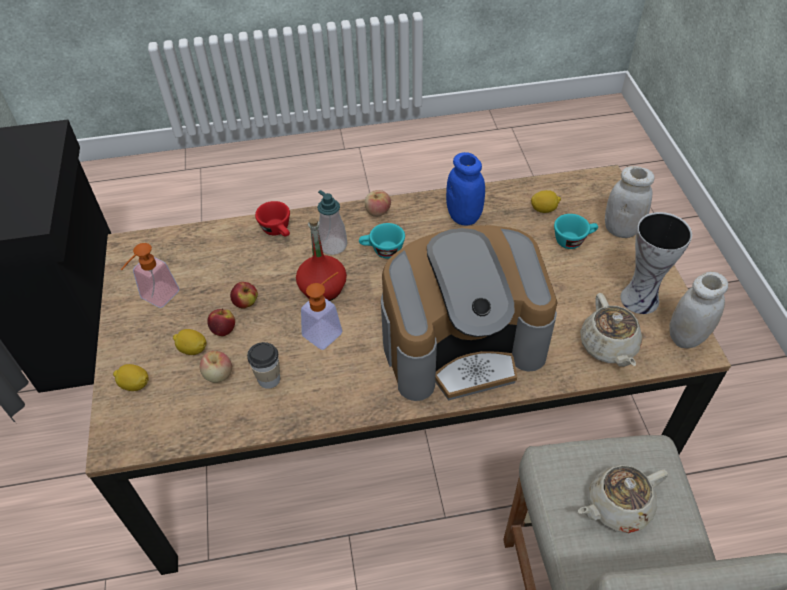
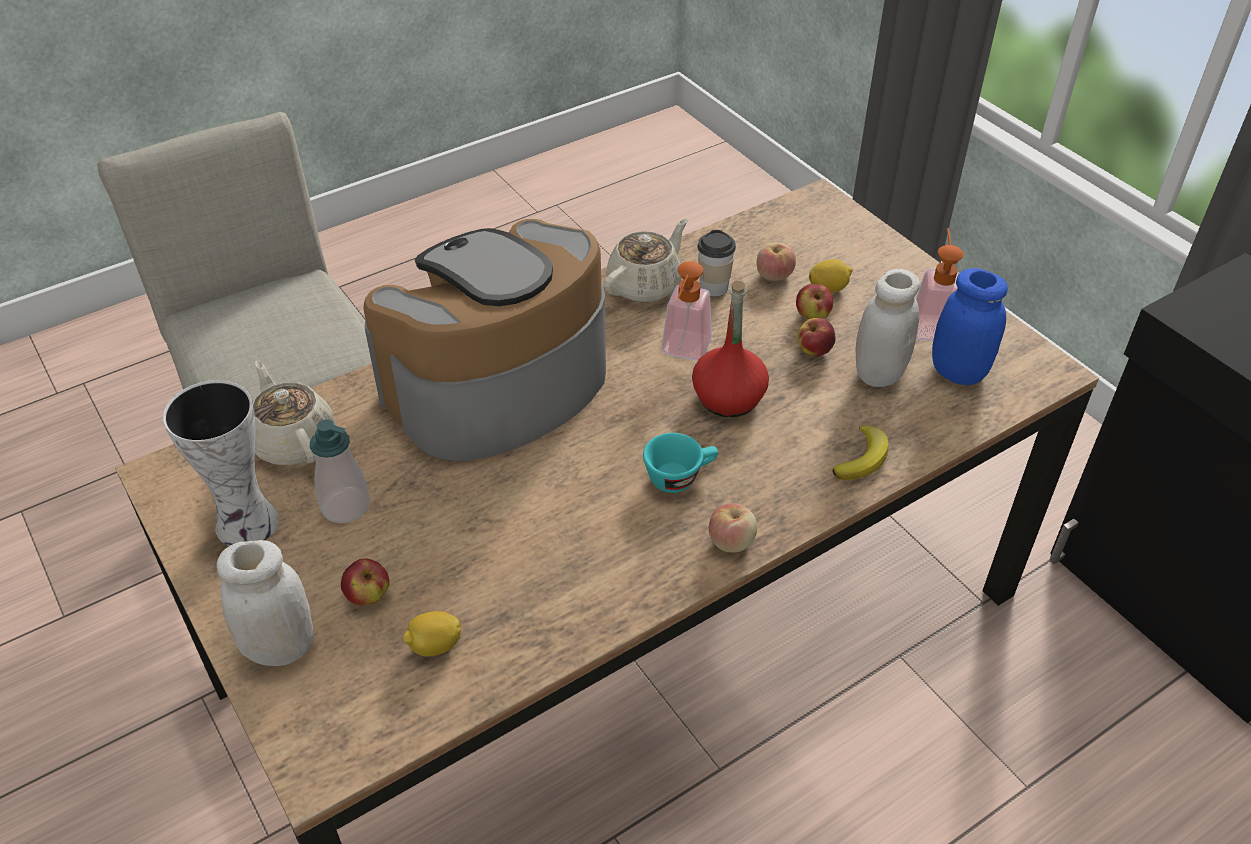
camera: 155 degrees right, 5 degrees down
(135, 384) = (855, 243): lemon -> none
(278, 231) = (862, 458): red cup -> banana
(333, 245) = (761, 461): soap dispenser -> soap dispenser (345, 506)
(464, 216) = (578, 581): blue jar -> blue jar (958, 372)
(573, 240) = (368, 596): turquoise cup -> apple
(616, 506) = (277, 330): beige teapot -> beige teapot (646, 285)
(686, 337) = (176, 486): white jar -> white jar (879, 373)

